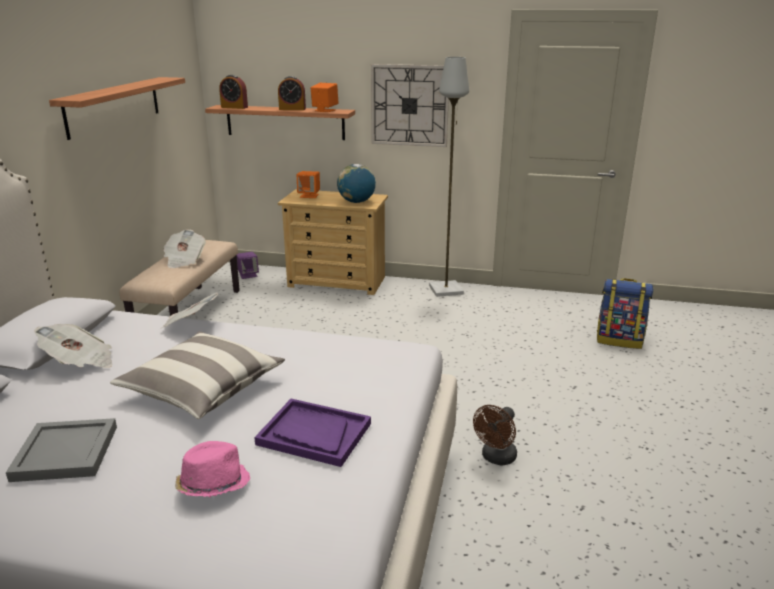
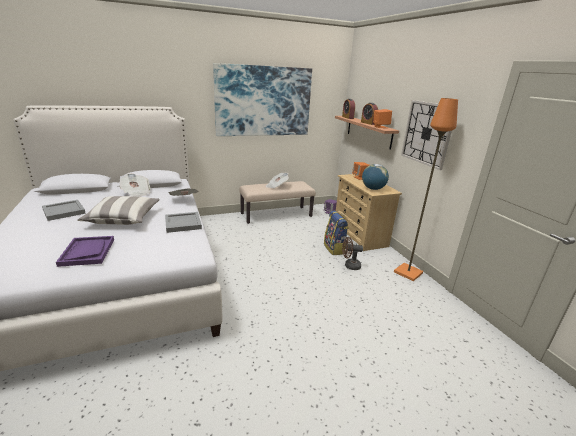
camera: 55 degrees right, 0 degrees up
(114, 106) = (263, 101): shelf -> picture
(212, 484) = (38, 242): pink hat -> none
(292, 342) = (182, 223): none -> grey tray
(446, 289) = (408, 272): grey floor lamp -> orange floor lamp
(496, 458) = (228, 359): brown fan -> brown fan (349, 266)
(619, 340) = (462, 387): backpack -> backpack (335, 249)

